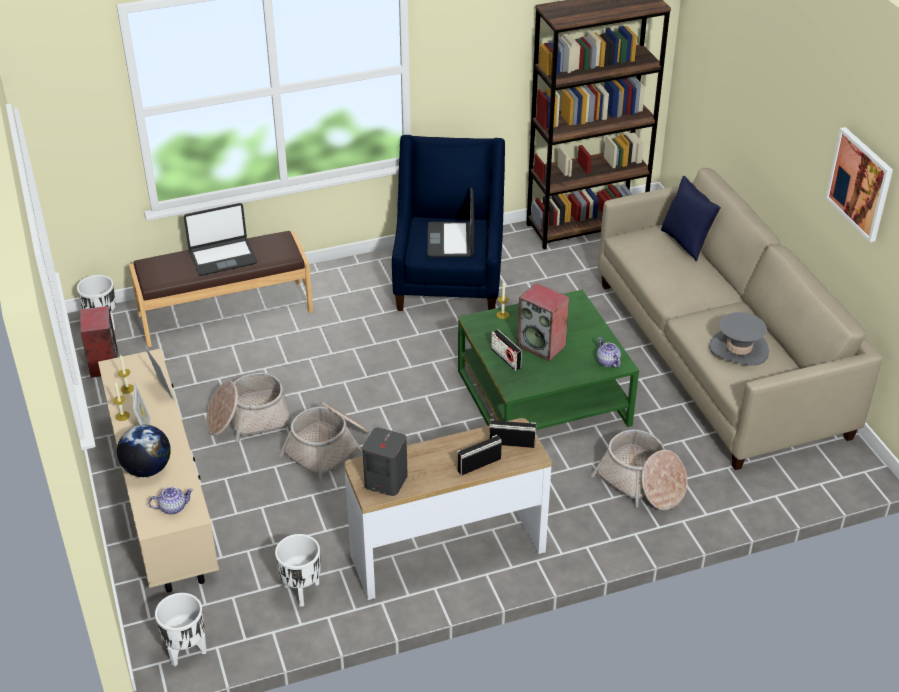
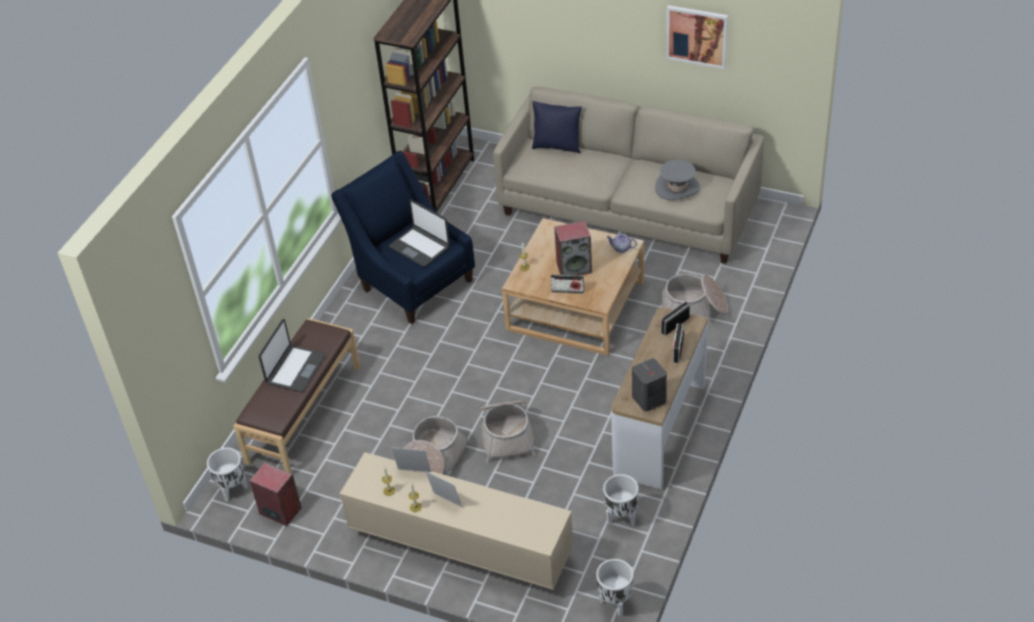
camera: 45 degrees left, 5 degrees up
(147, 469) = (485, 519): globe -> none
(173, 507) = (537, 523): teapot -> none
(543, 397) = (575, 306): green coffee table -> beige coffee table

